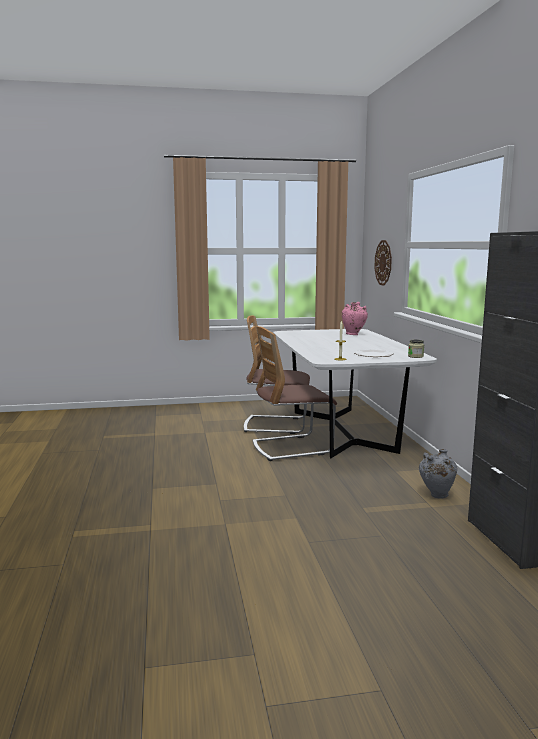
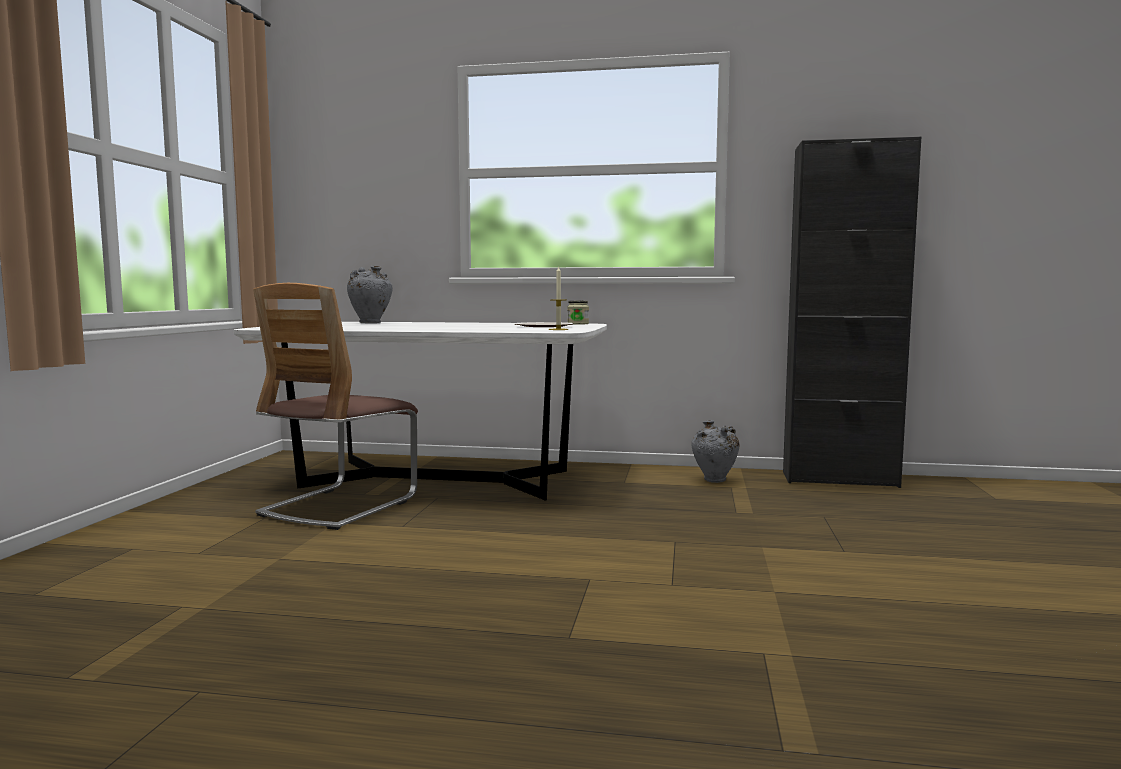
camera: 70 degrees left, 5 degrees down
(291, 447) = (471, 512): chair -> none
(353, 334) = (370, 323): pink vase -> grey vase
(383, 262) = (375, 205): wall clock -> none

